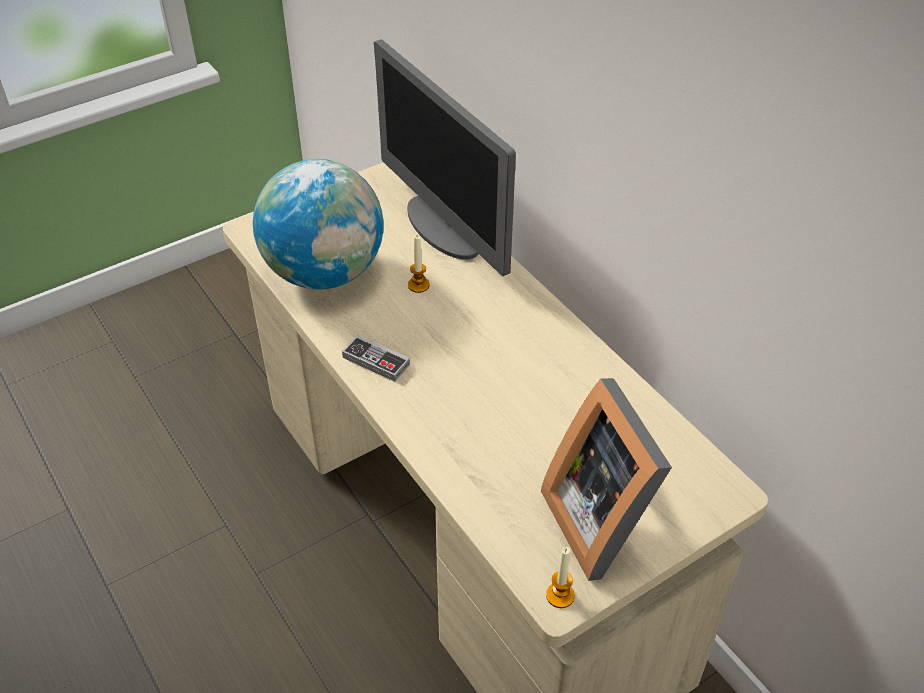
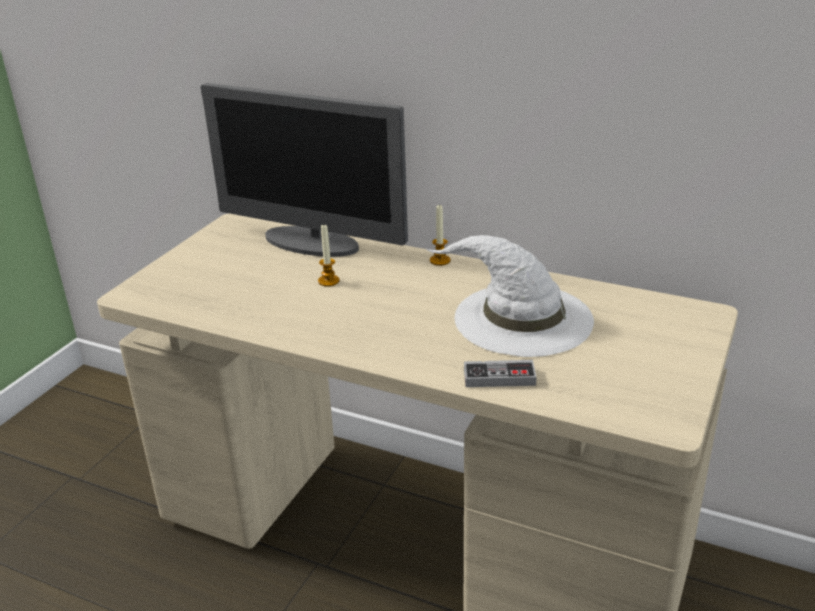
camera: 30 degrees left, 15 degrees down
(325, 273) = (234, 300): globe -> none
(376, 361) = (344, 338): game controller -> game controller (499, 377)
(545, 411) = (520, 318): none -> white hat
(560, 595) = (668, 422): candle -> candle (440, 260)
(604, 519) = (642, 363): picture frame -> none

